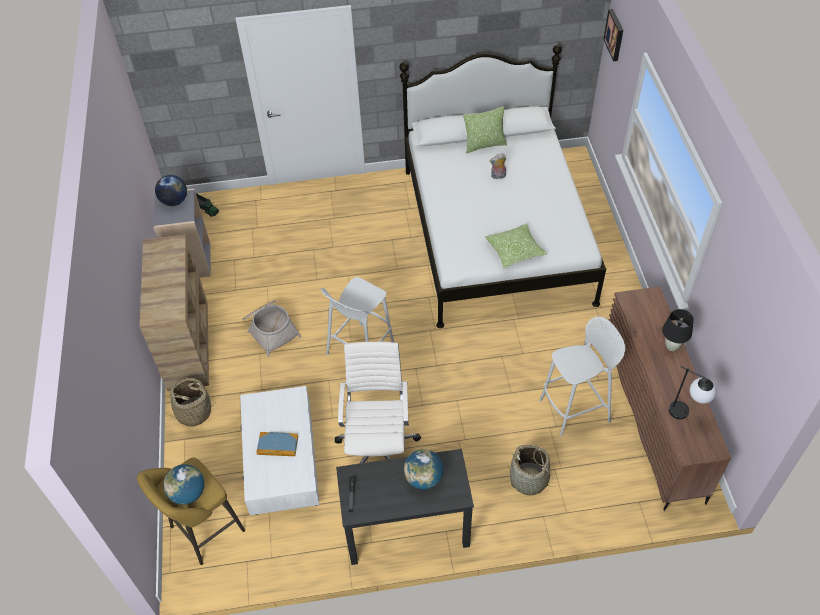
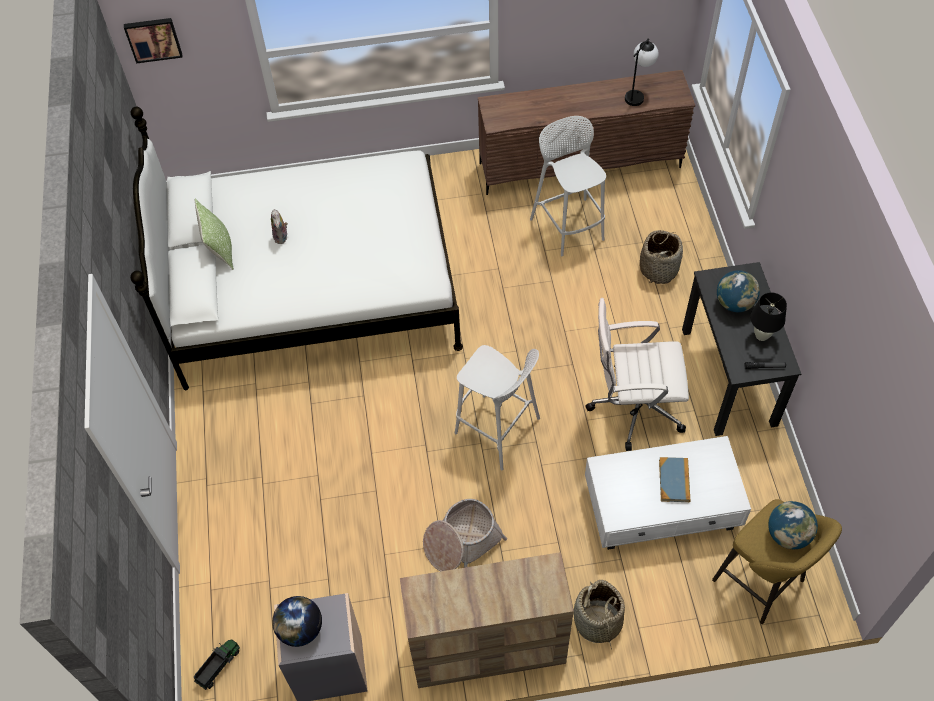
camera: 90 degrees left, 5 degrees up
(514, 251) = (410, 224): pillow -> none
(671, 347) = (557, 96): black table lamp -> black table lamp (761, 335)

